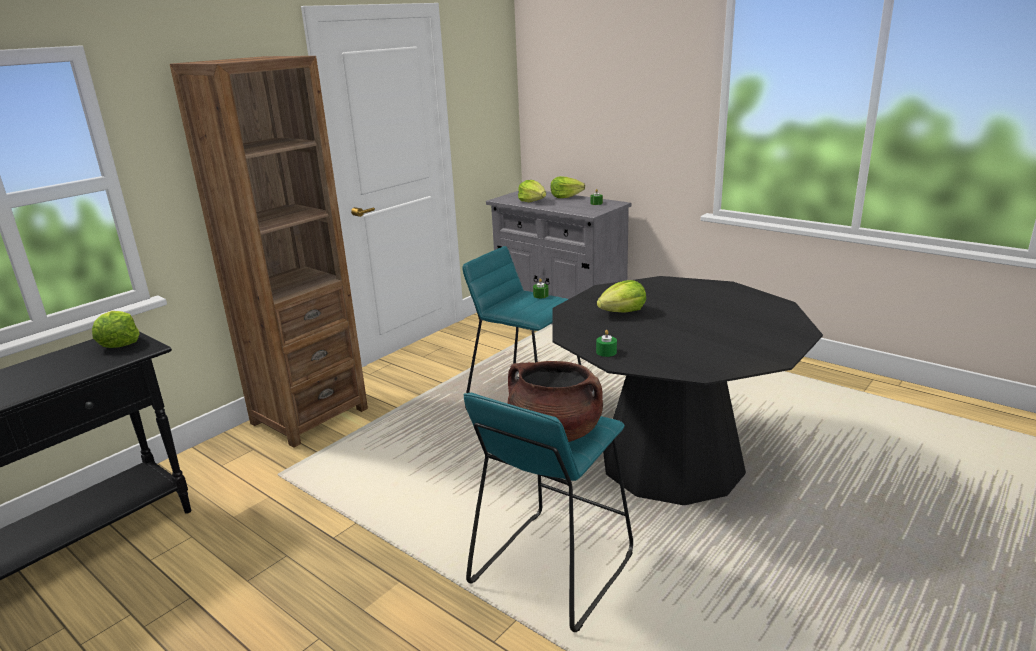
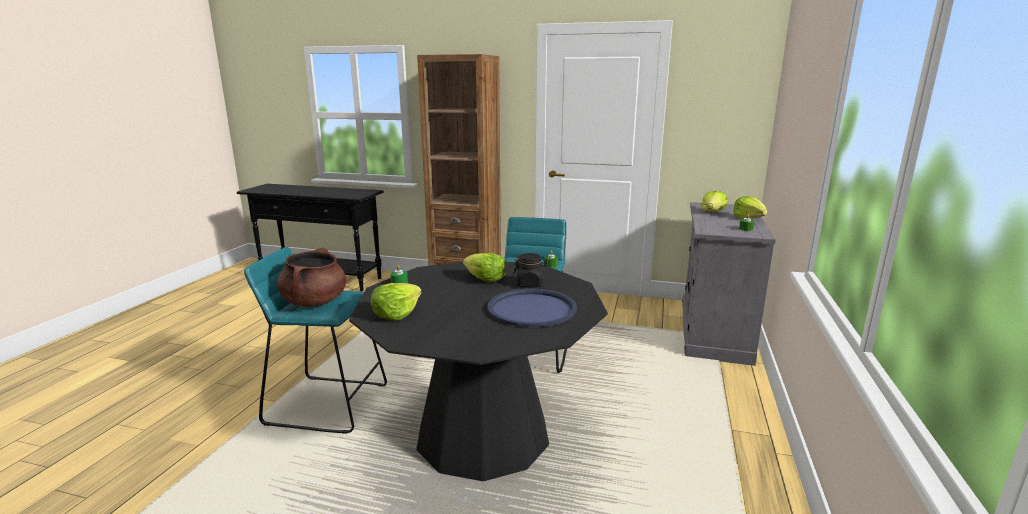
camera: 65 degrees right, 5 degrees down
(119, 342) = (361, 192): lettuce -> lettuce (396, 314)
(649, 296) = (530, 284): none -> black jar
(714, 303) = (531, 309): none -> blue tray

